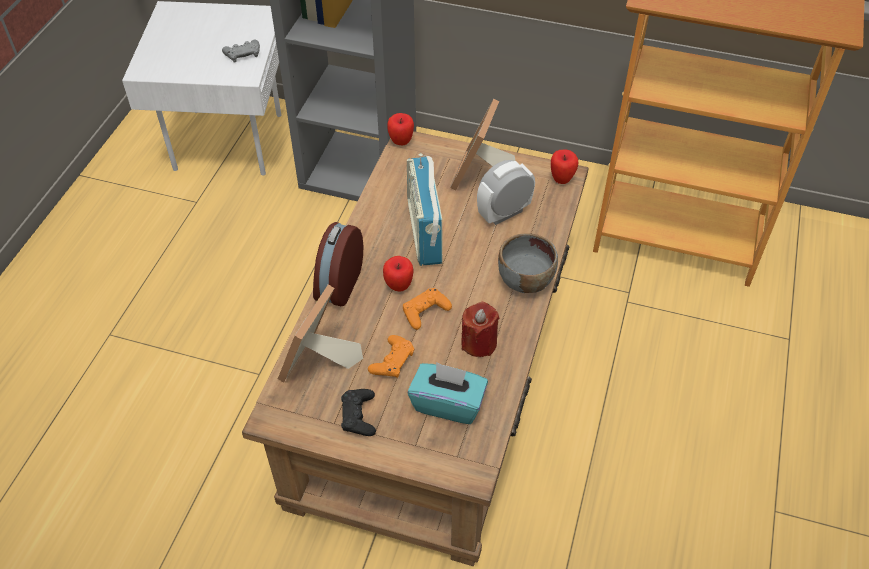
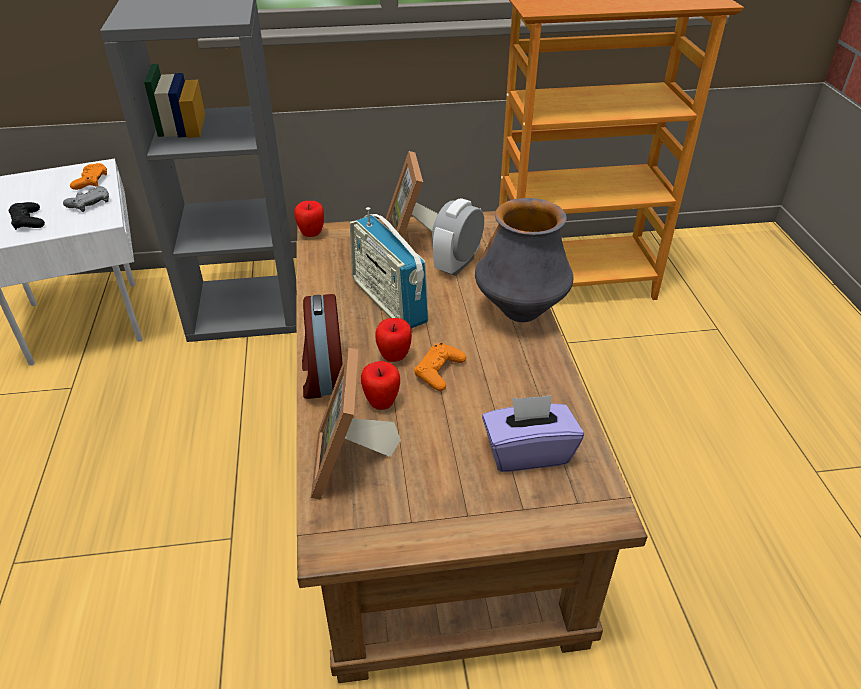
camera: 25 degrees left, 10 degrees down
(358, 416) = (436, 502): black game controller -> black game controller (28, 221)
(392, 361) = (436, 431): orange game controller -> orange game controller (91, 181)
(448, 403) = (527, 452): turquoise tissue box -> purple tissue box
(479, 343) = (516, 382): red candle -> none
(525, 280) = (520, 313): grey bowl -> vase
(561, 179) = (491, 224): apple -> apple (382, 403)

